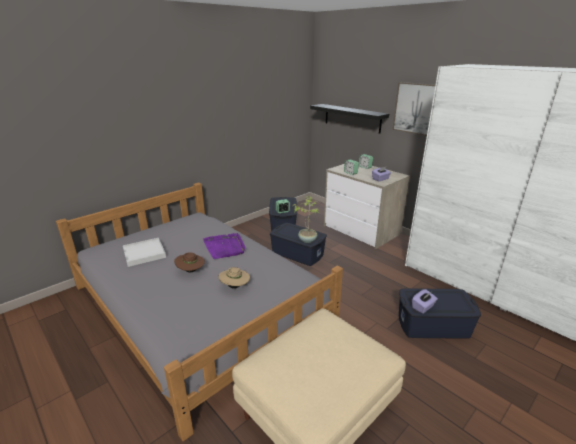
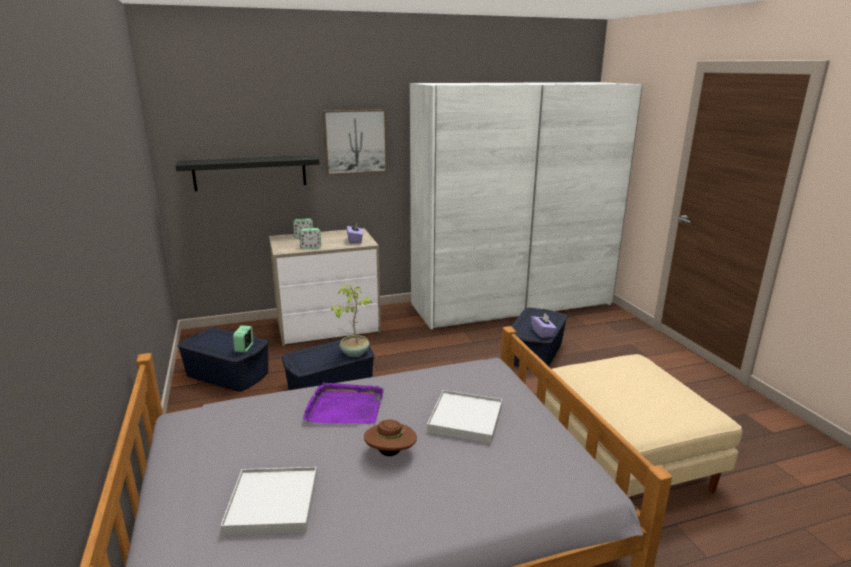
camera: 65 degrees left, 5 degrees down
(235, 287) = (465, 419): beige hat -> white tray

